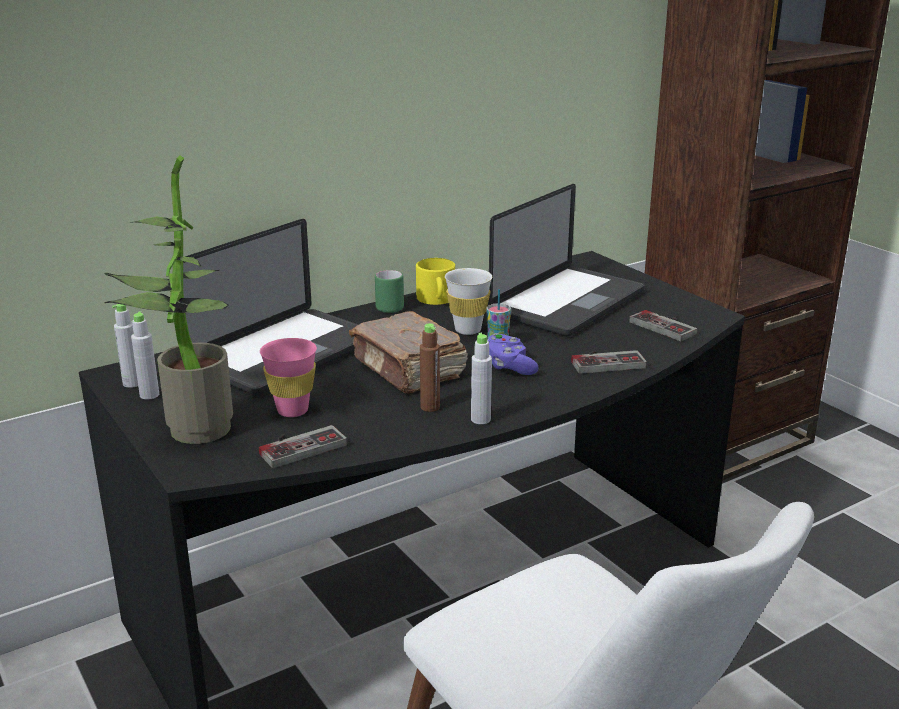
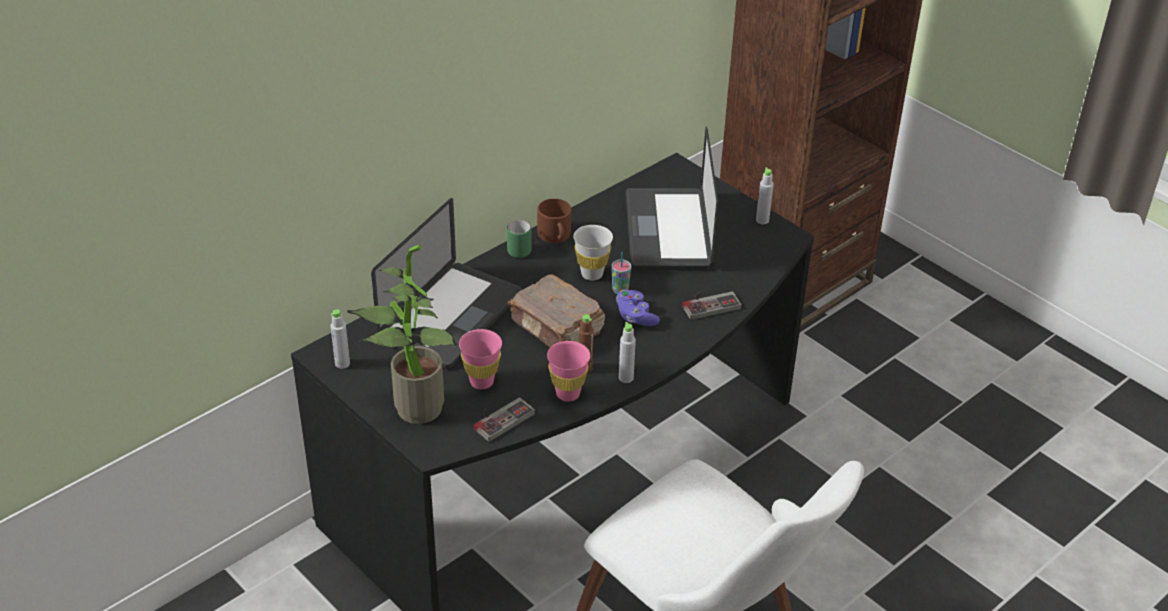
camera: 10 degrees left, 15 degrees up
(149, 395) = (362, 375): grey bottle -> grey bottle (762, 220)
(398, 429) = (568, 394): none -> pink cup
(436, 299) = (555, 235): yellow mug -> brown mug
(568, 303) = (668, 231): laptop -> laptop turned 150 degrees clockwise
(667, 326) = (752, 255): game controller -> none

